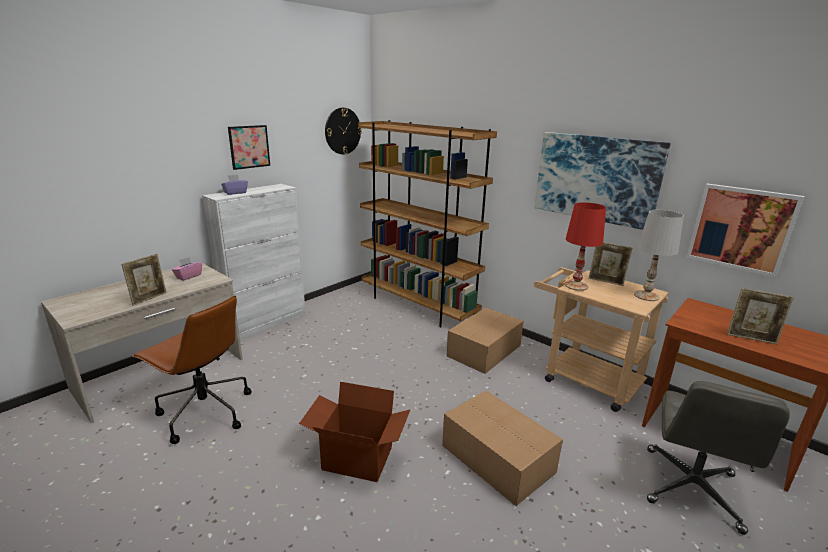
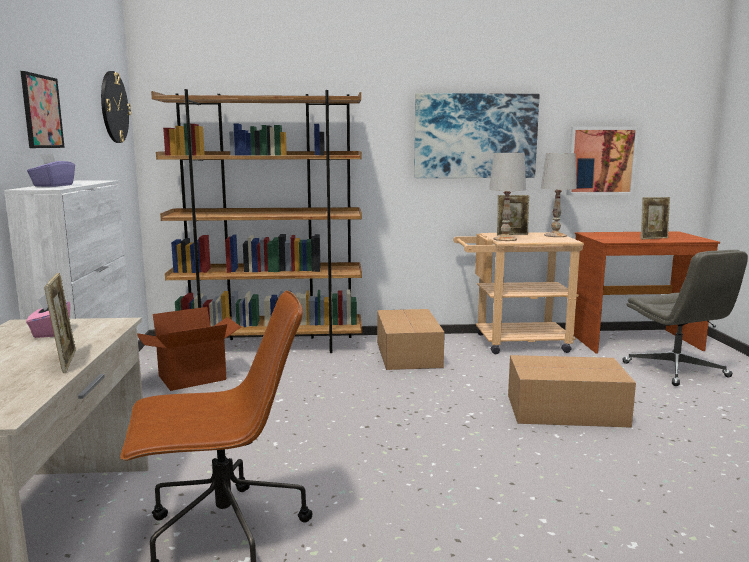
camera: 45 degrees left, 10 degrees down
(357, 459) = (480, 468): cardboard box -> cardboard box (192, 378)
(576, 286) = (505, 239): red table lamp -> white table lamp

